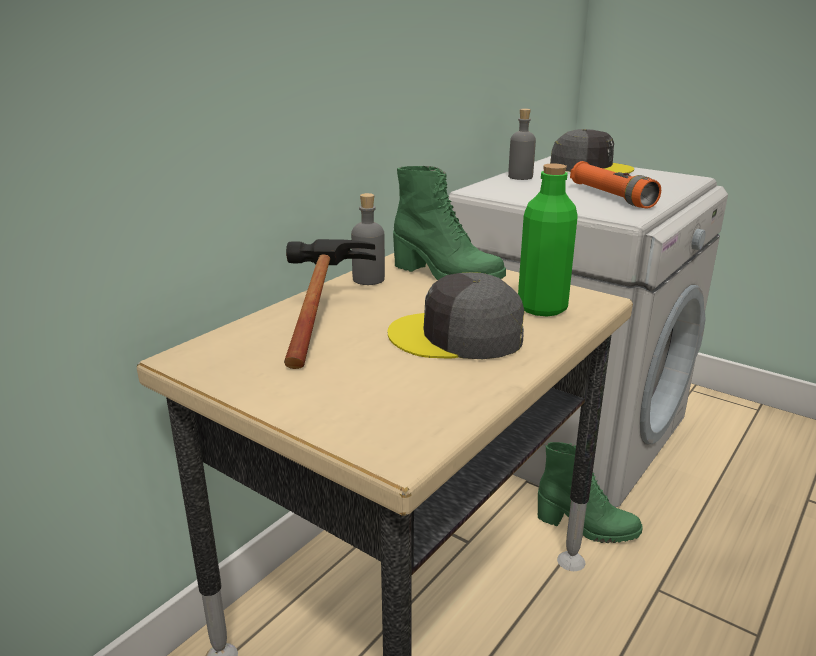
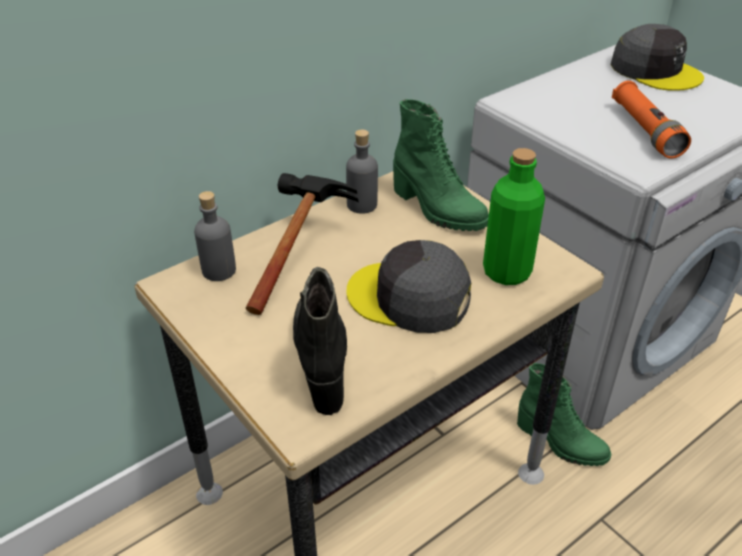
camera: 15 degrees right, 15 degrees up
(392, 394) = (322, 360): none -> black boot
(520, 177) = (566, 80): grey bottle -> grey bottle (219, 270)

